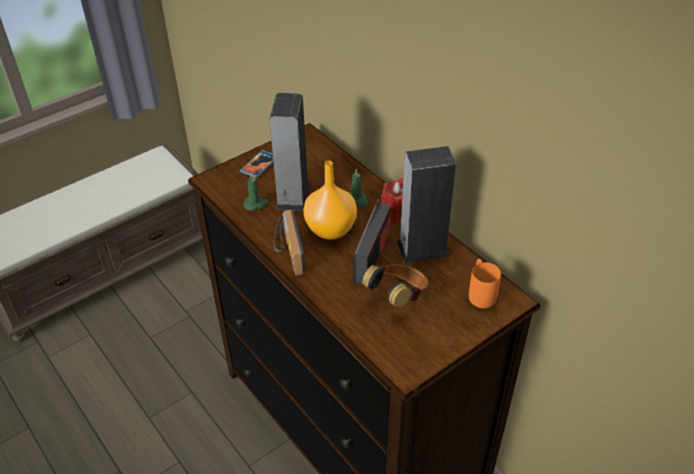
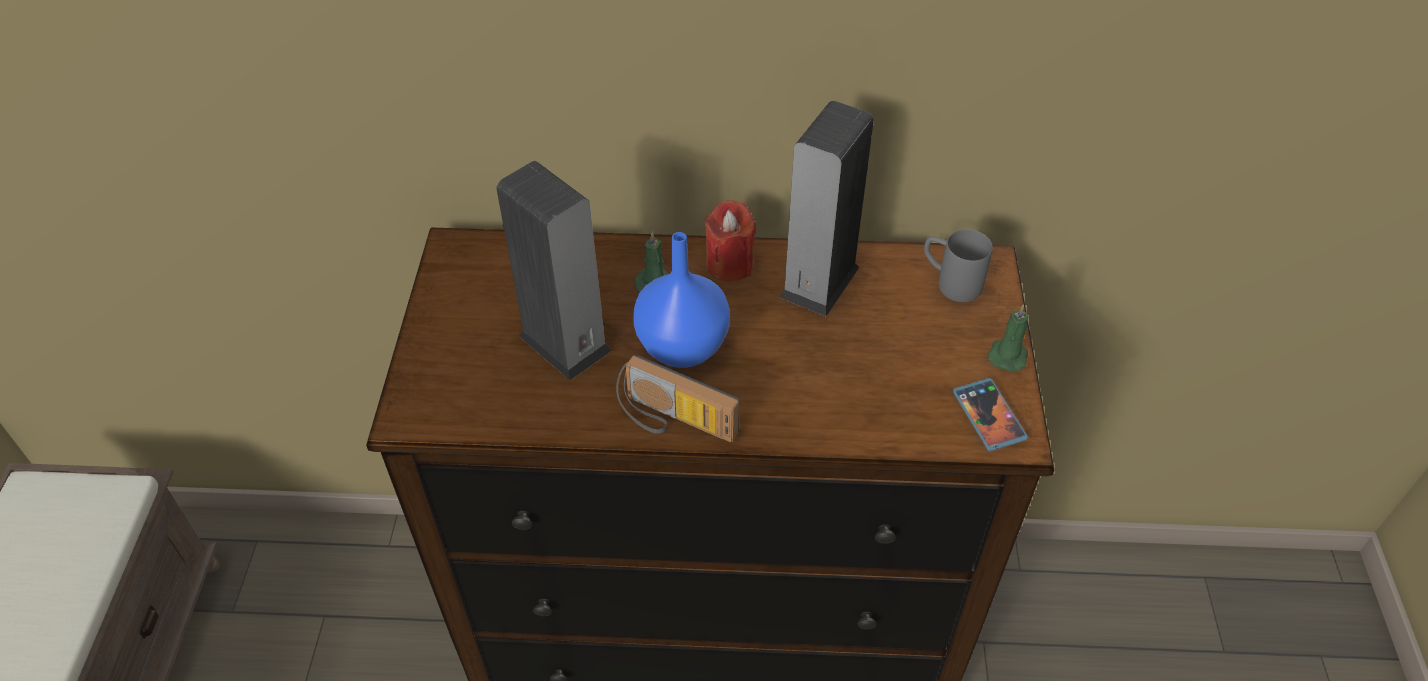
camera: 50 degrees left, 5 degrees up
(256, 204) = (531, 395): green candle -> green candle (1008, 355)
(259, 165) = (450, 338): phone -> phone (988, 416)
(329, 229) = (680, 348): orange vase -> blue vase
(372, 256) = (780, 339): radio -> none
(398, 297) = (881, 363): headphones -> none
(480, 293) = (950, 282): orange mug -> grey mug

